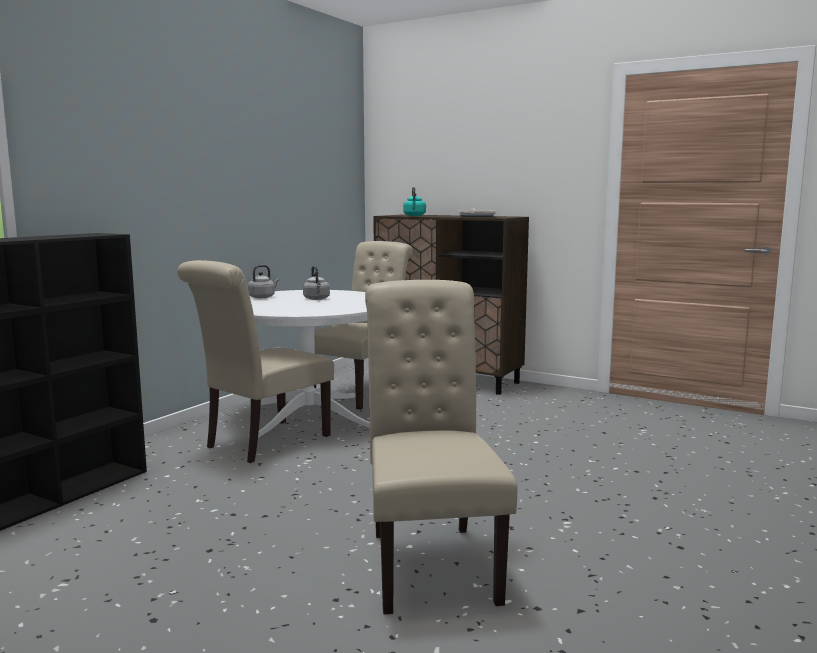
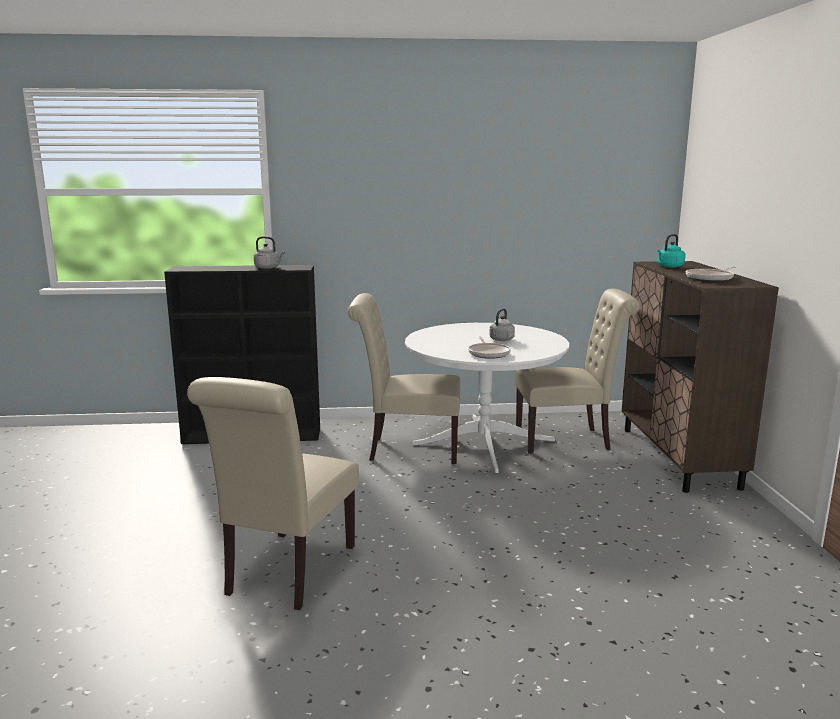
camera: 55 degrees right, 5 degrees up
(263, 297) = (476, 328): grey kettle -> grey kettle (268, 268)
(348, 306) = (488, 353): none -> frying pan
(429, 560) = (286, 573): beige chair -> beige chair turned 150 degrees clockwise

